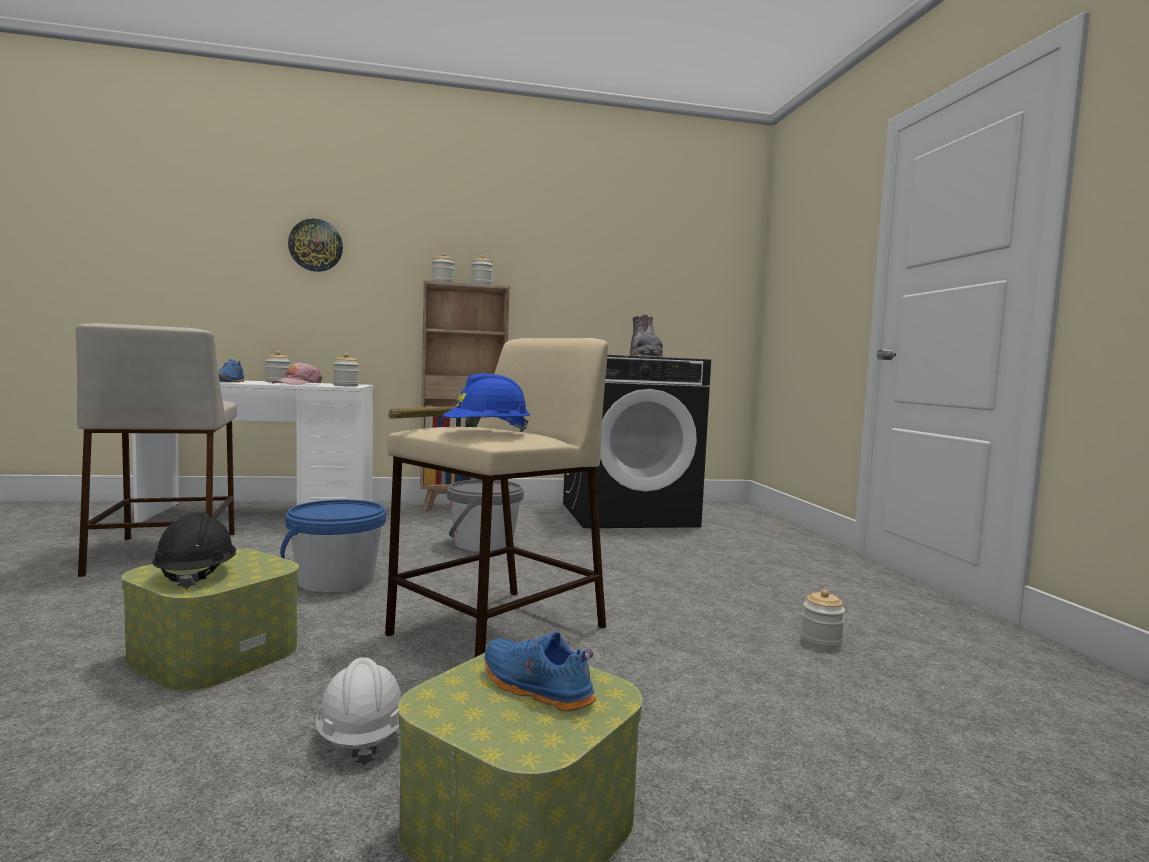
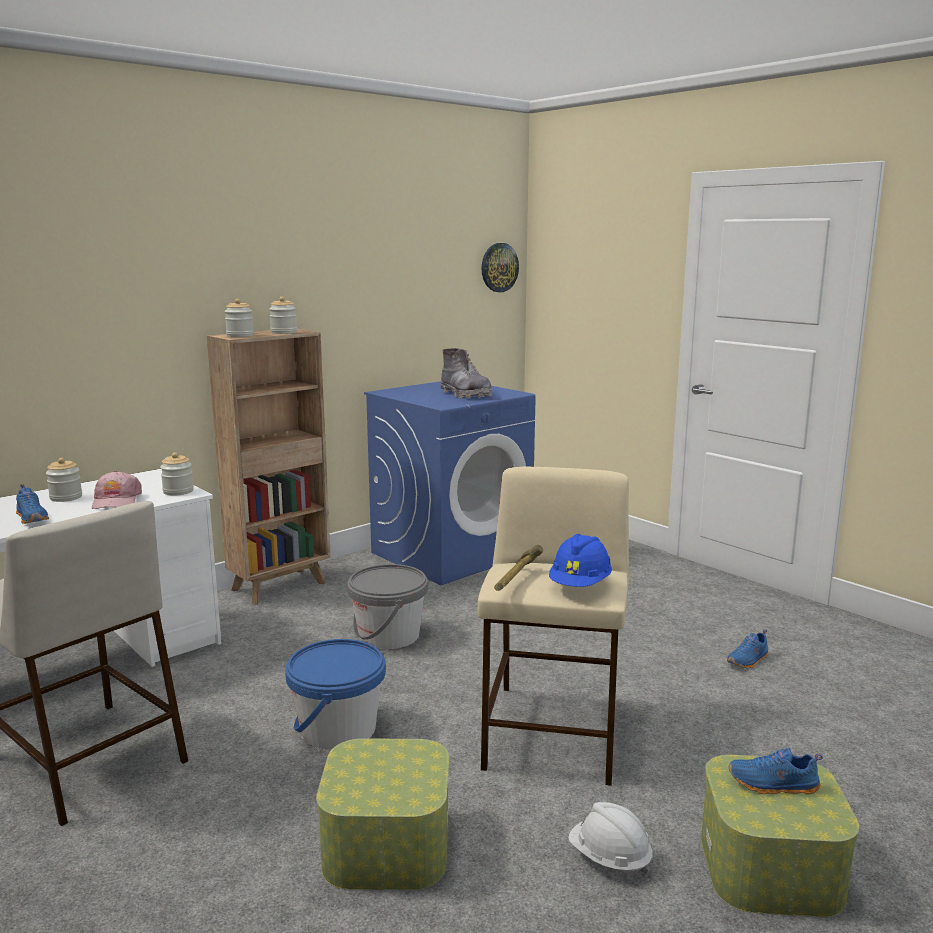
camera: 30 degrees left, 10 degrees up
(196, 575) = (387, 786): black hard hat -> none
(316, 245) = (61, 300): wall clock -> wall clock (499, 267)
(628, 514) = (451, 553): black washing machine -> blue washing machine
(821, 641) = (748, 661): jar -> blue shoe

